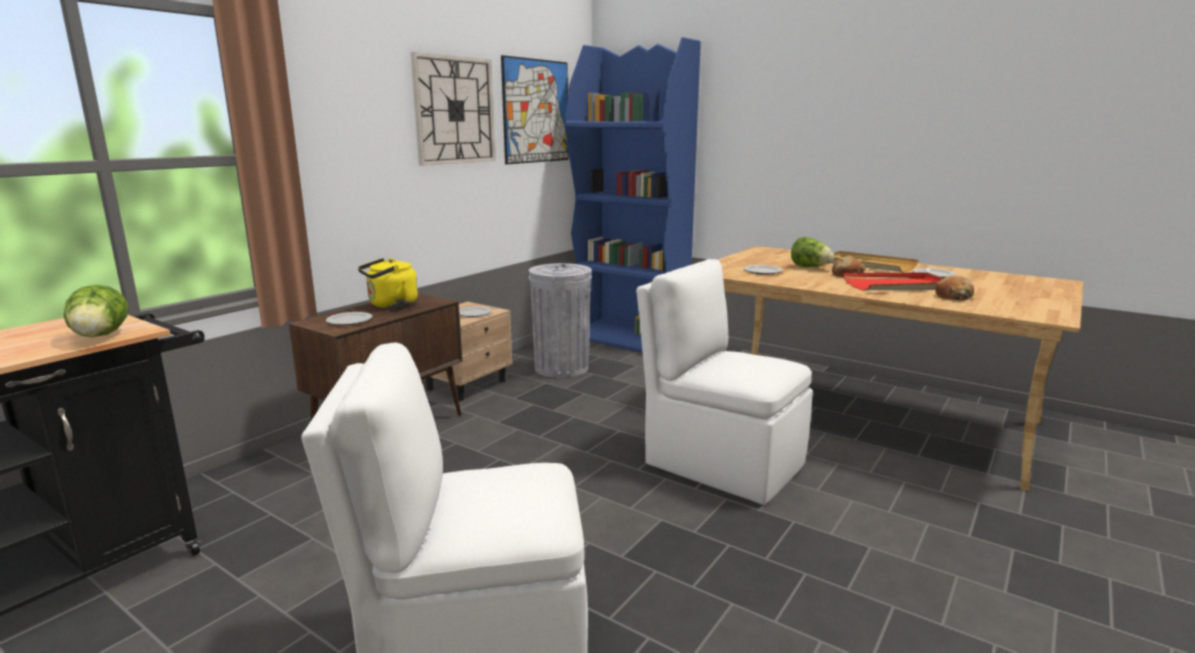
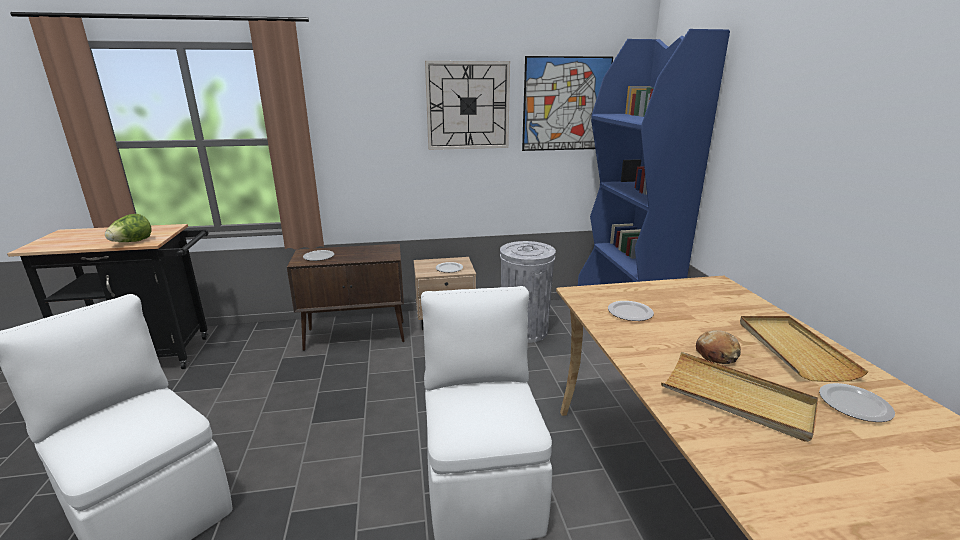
camera: 45 degrees right, 5 degrees up
(390, 305) = (363, 251): yellow kettle -> none
(810, 267) = (701, 326): lettuce -> none
(897, 286) = (736, 398): red tray -> beige tray
(953, 296) = (770, 454): bread -> none

